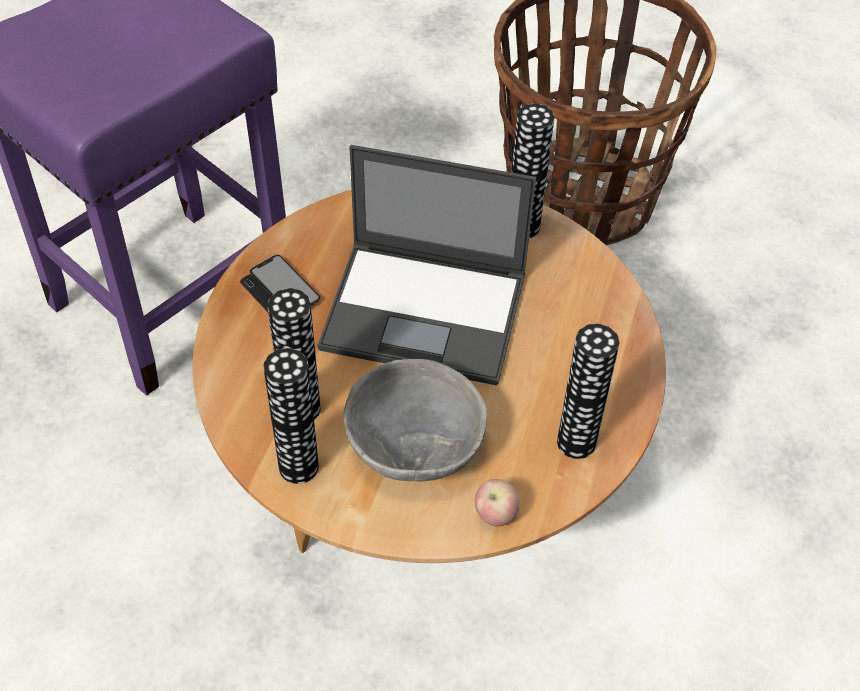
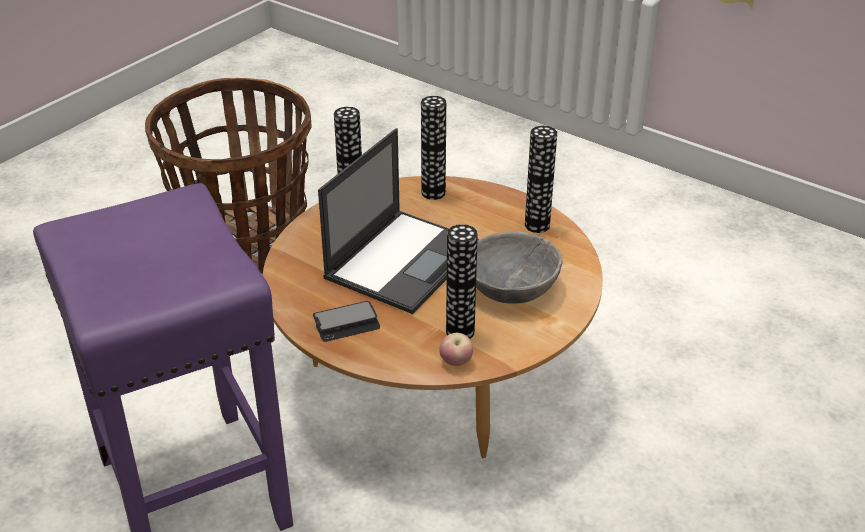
camera: 70 degrees left, 15 degrees down
(298, 466) = (509, 341): vase -> vase (433, 193)
(495, 514) = (578, 267): apple -> apple (456, 362)

